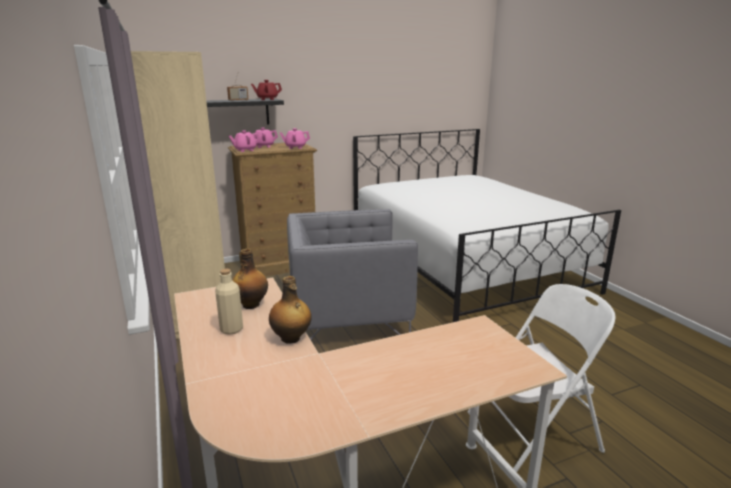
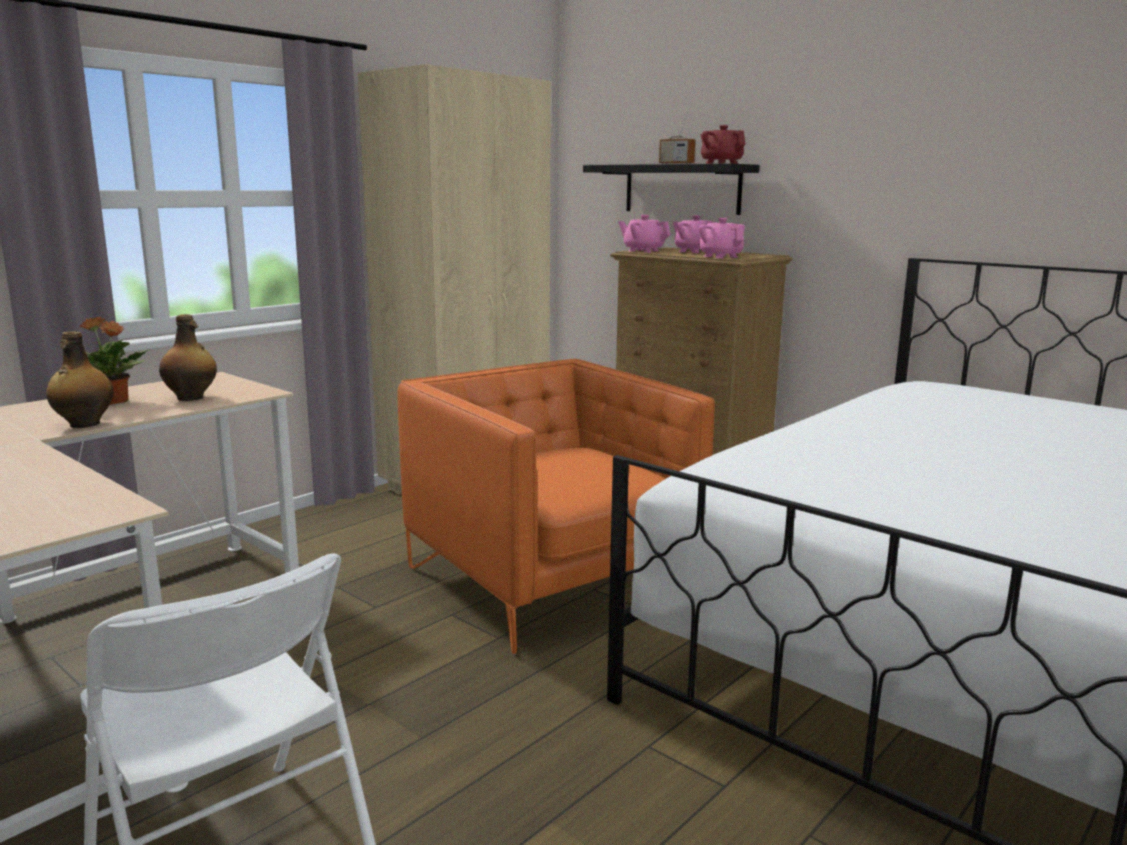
camera: 65 degrees right, 5 degrees down
(231, 329) = (114, 402): beige bottle -> potted plant
(348, 319) = (550, 581): grey armchair -> orange armchair

